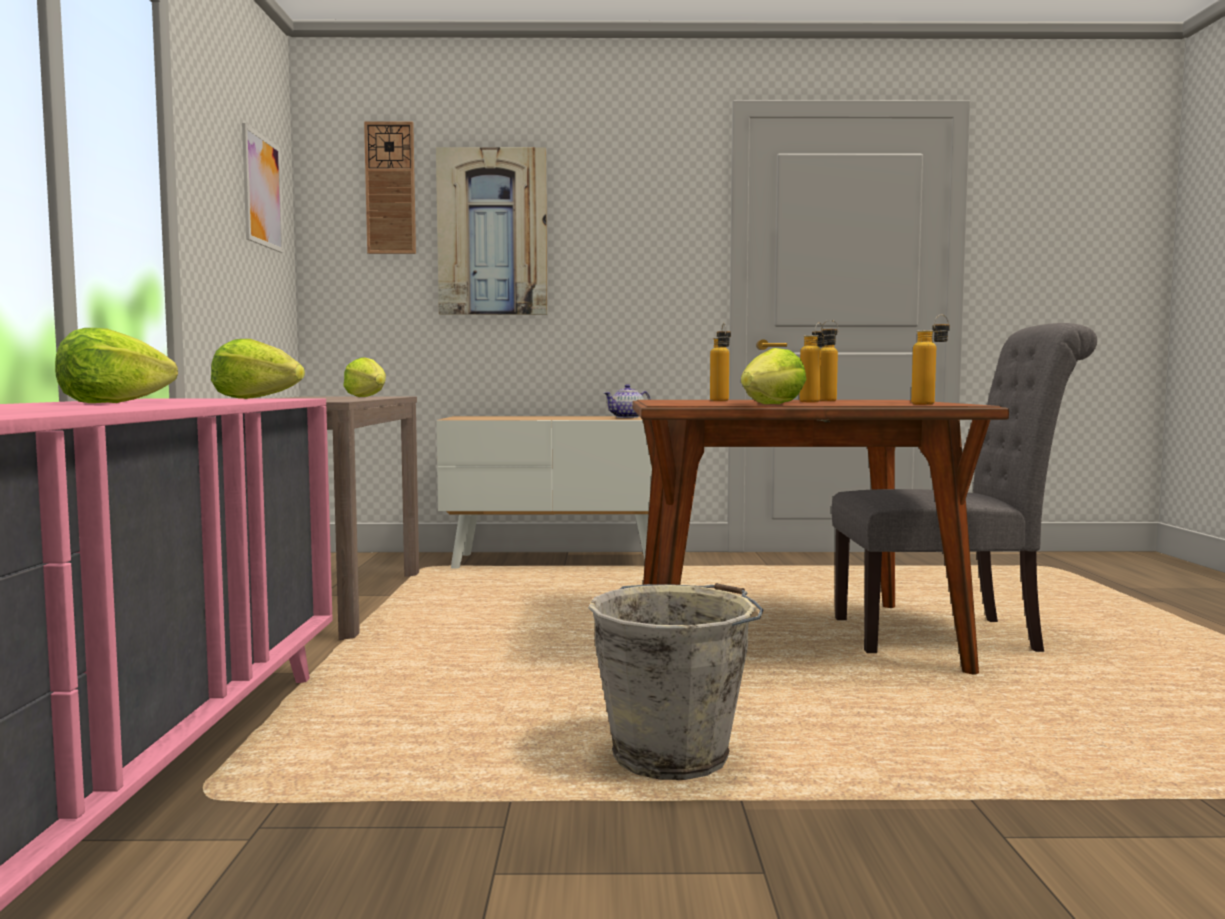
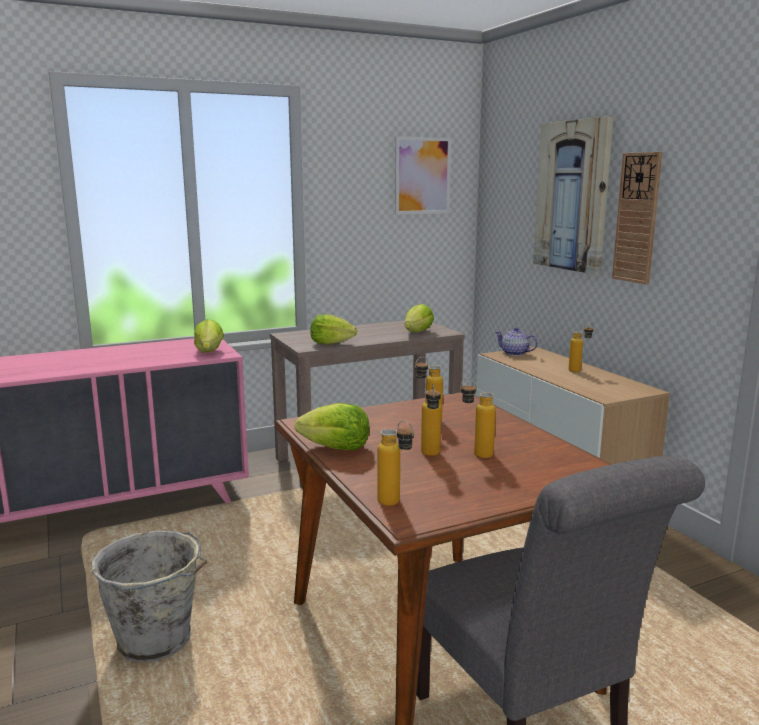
camera: 65 degrees right, 10 degrees up
(114, 402) = (110, 356): lettuce -> lettuce (331, 343)
(390, 188) = (520, 158): wall clock -> wall clock (637, 218)
(562, 416) = (579, 371): none -> bottle
(628, 417) = (610, 388): teapot -> teapot (515, 353)

